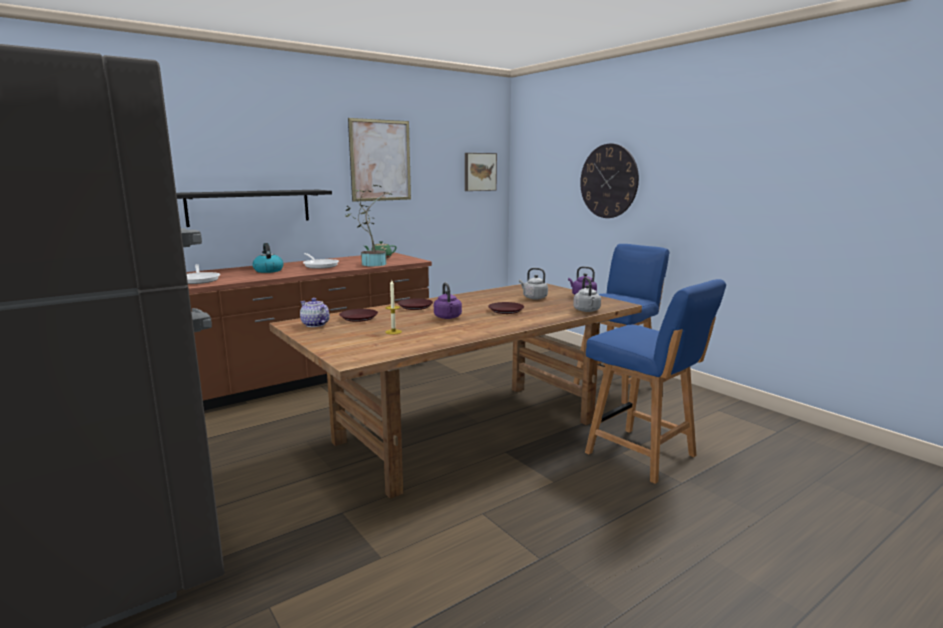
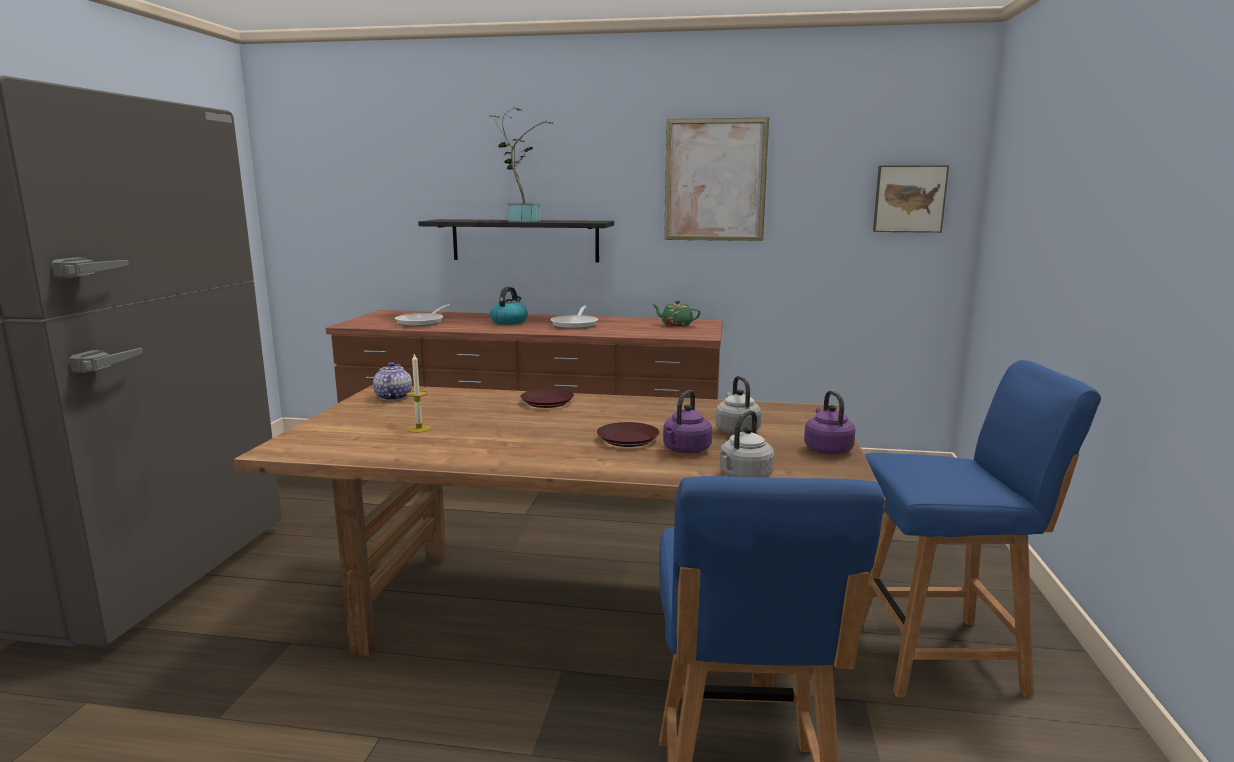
camera: 45 degrees right, 0 degrees up
(359, 318) = (450, 401): brown plate -> none
(371, 264) = (632, 332): potted plant -> potted plant (521, 220)
(448, 317) = (530, 428): purple kettle -> purple kettle (685, 450)
(608, 181) = (1086, 222): wall clock -> none

